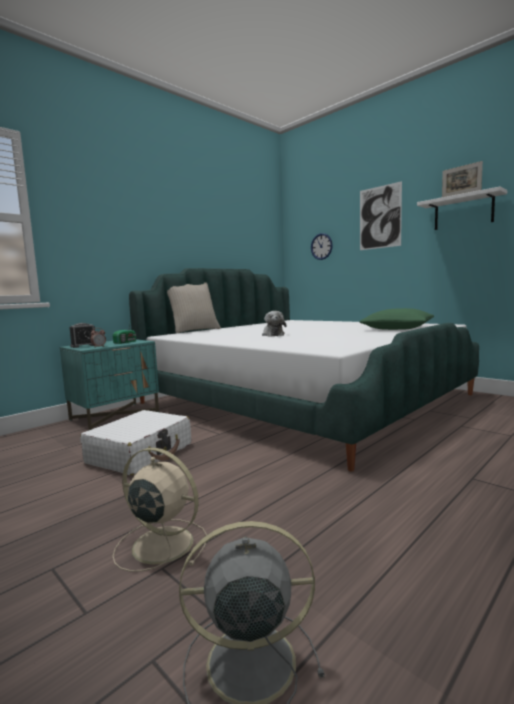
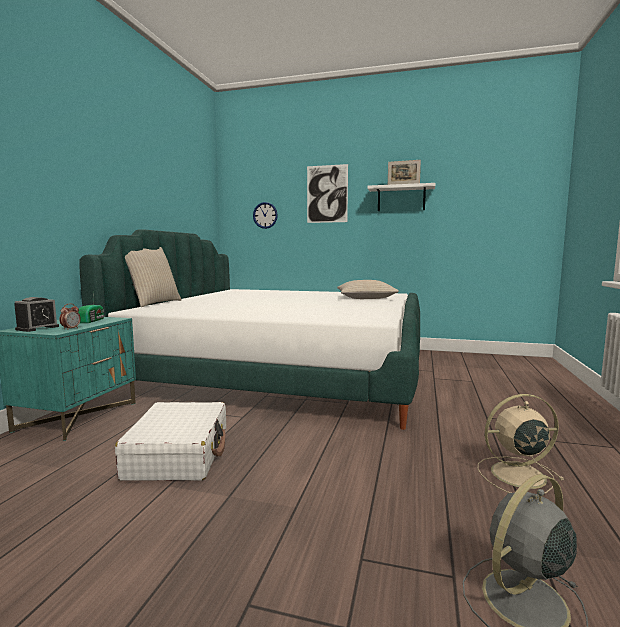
camera: 30 degrees left, 0 degrees up
(160, 544) = (330, 538): beige fan -> beige fan (515, 475)
(273, 335) = (267, 306): plush toy -> none
(397, 328) = (366, 298): green pillow -> beige pillow

